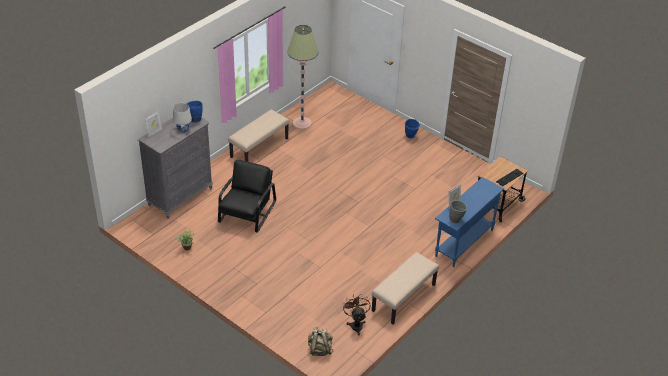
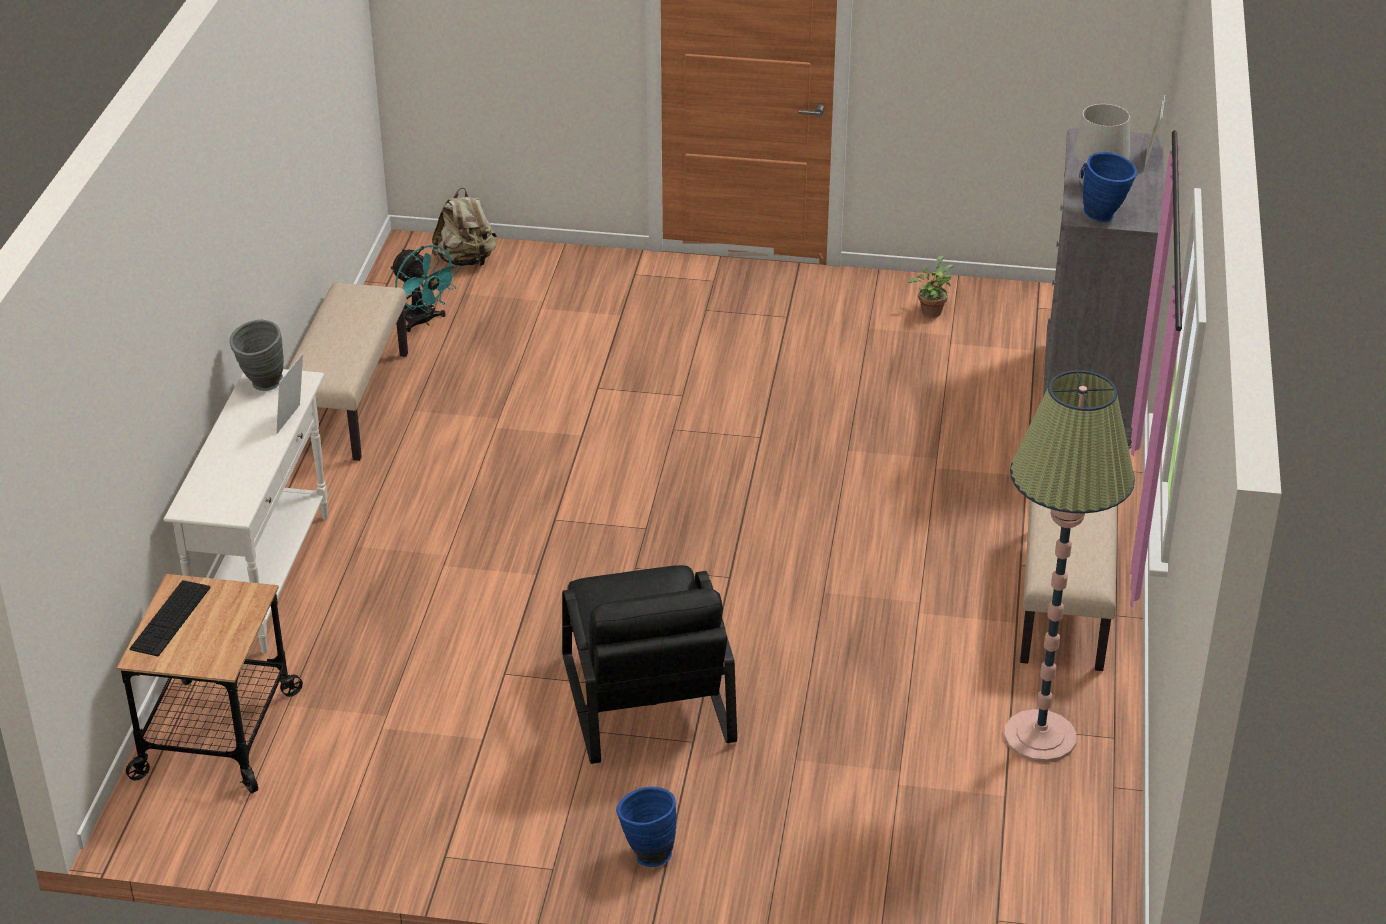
camera: 150 degrees right, 5 degrees down
(247, 212) = (891, 427): black armchair -> black armchair (645, 696)
(356, 324) = (423, 321): brown fan -> turquoise fan
(463, 243) = (265, 578): blue console table -> white console table

